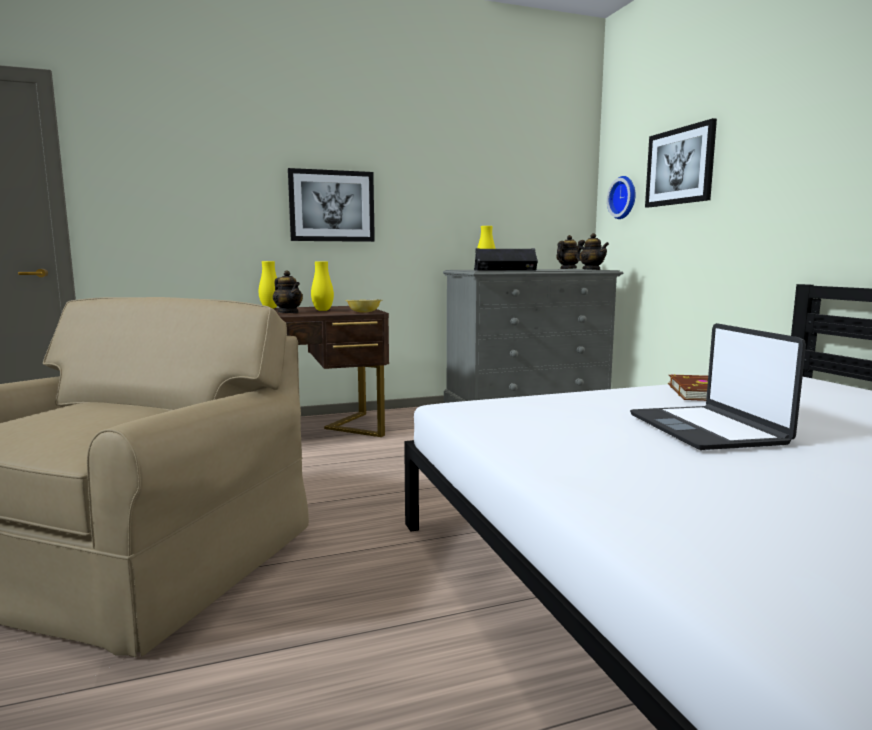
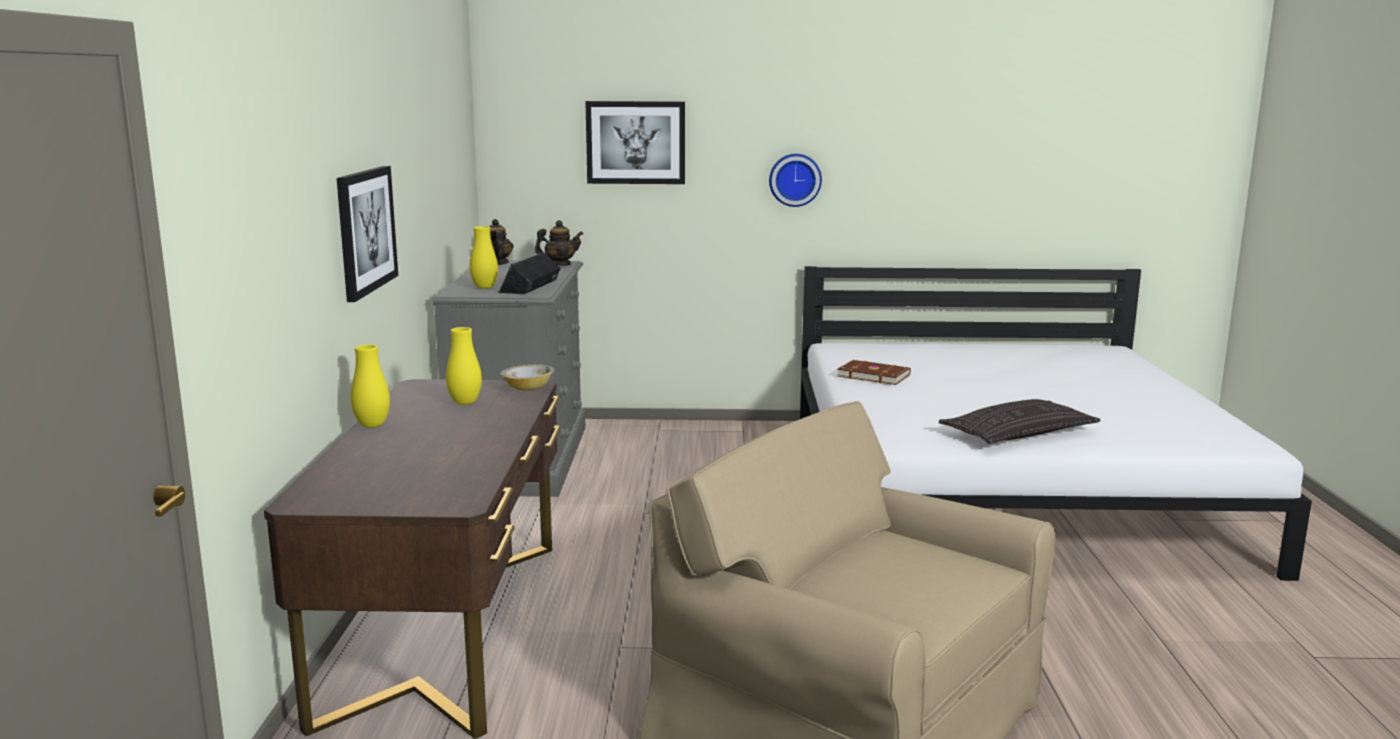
camera: 70 degrees left, 5 degrees up
(288, 313) = (477, 420): teapot -> none
(582, 453) = (1019, 433): none -> pillow
(624, 197) = (539, 167): wall clock -> wall clock (795, 179)
(707, 429) = (977, 398): laptop -> none

